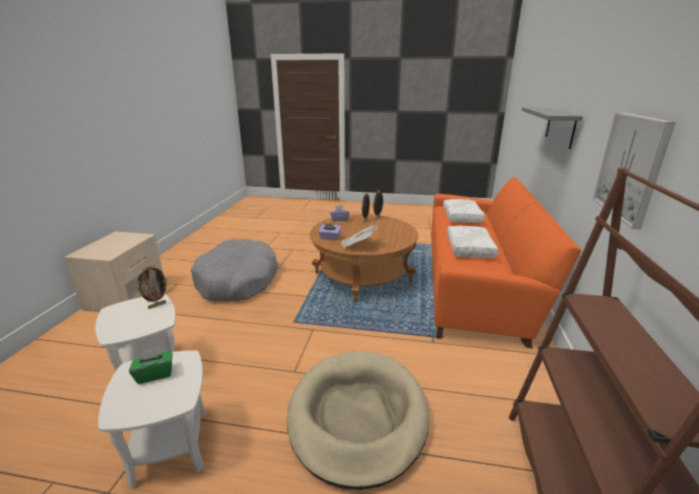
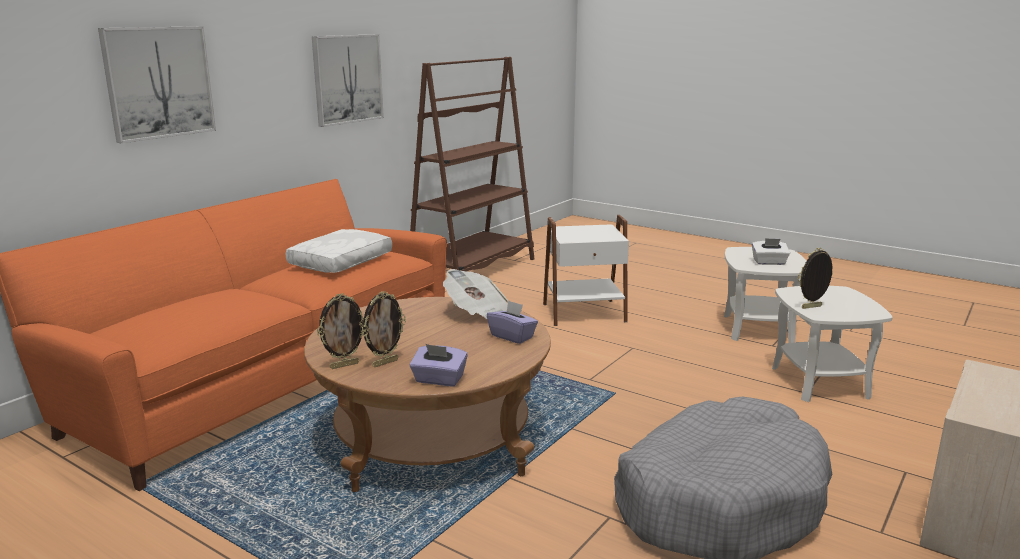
camera: 155 degrees left, 5 degrees down
(155, 374) = (769, 262): green tissue box -> white tissue box
(357, 417) = (584, 313): beige dog bed -> white side table
(462, 216) = (207, 305): white pillow -> none
(560, 127) = (158, 82): grey shelf -> picture

